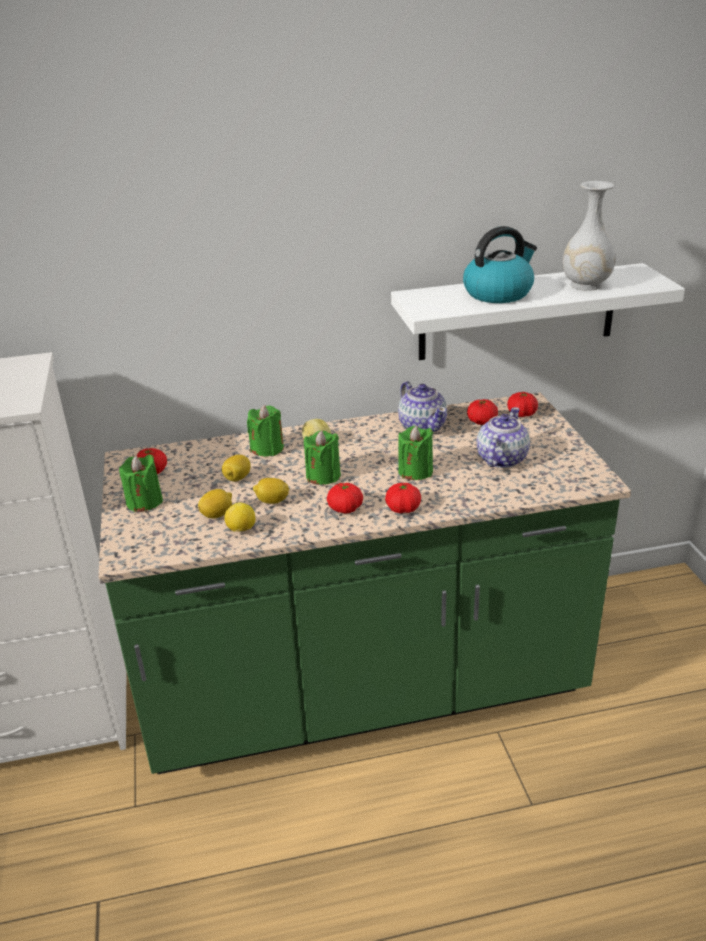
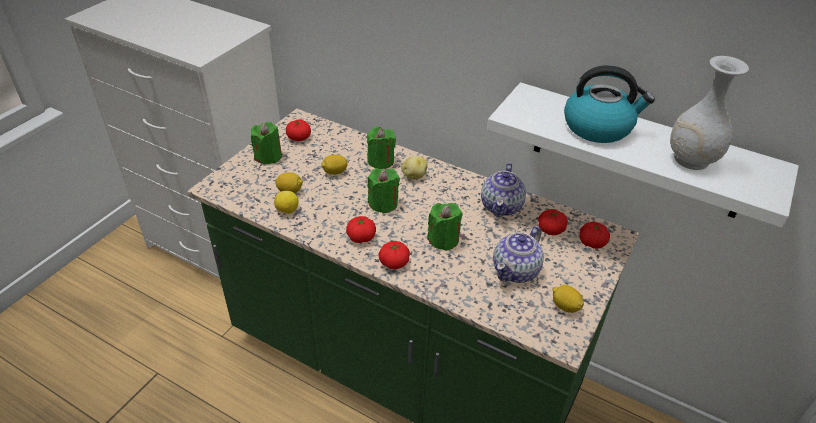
camera: 40 degrees right, 10 degrees up
(272, 501) = (330, 202): lemon -> lemon (565, 306)
(501, 459) = (516, 270): teapot -> teapot turned 150 degrees clockwise

